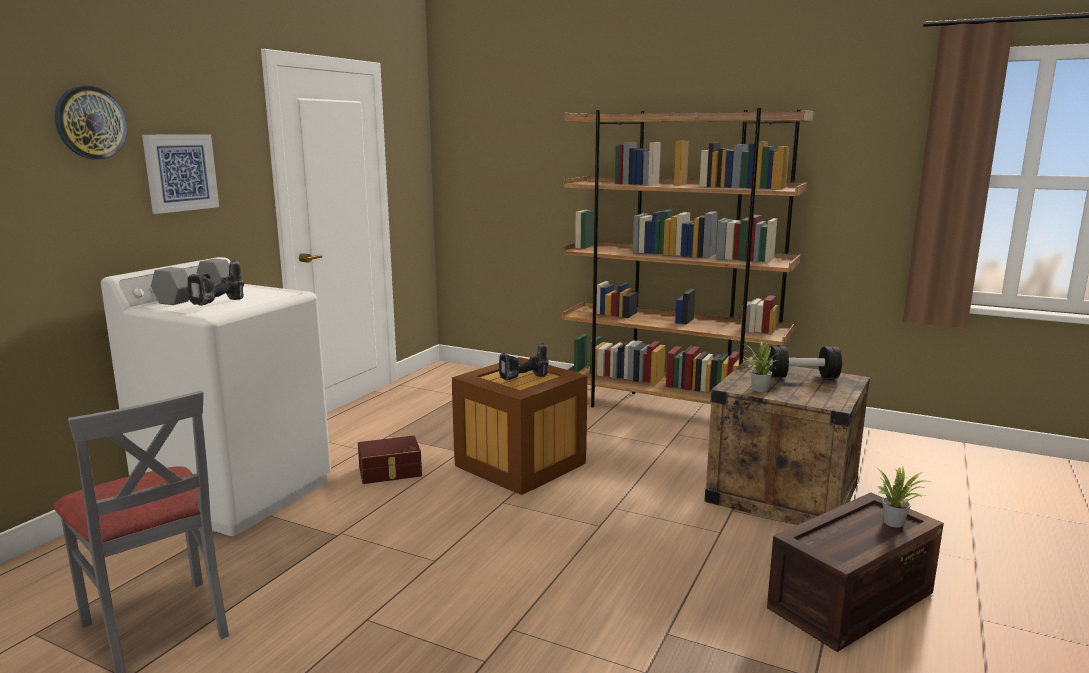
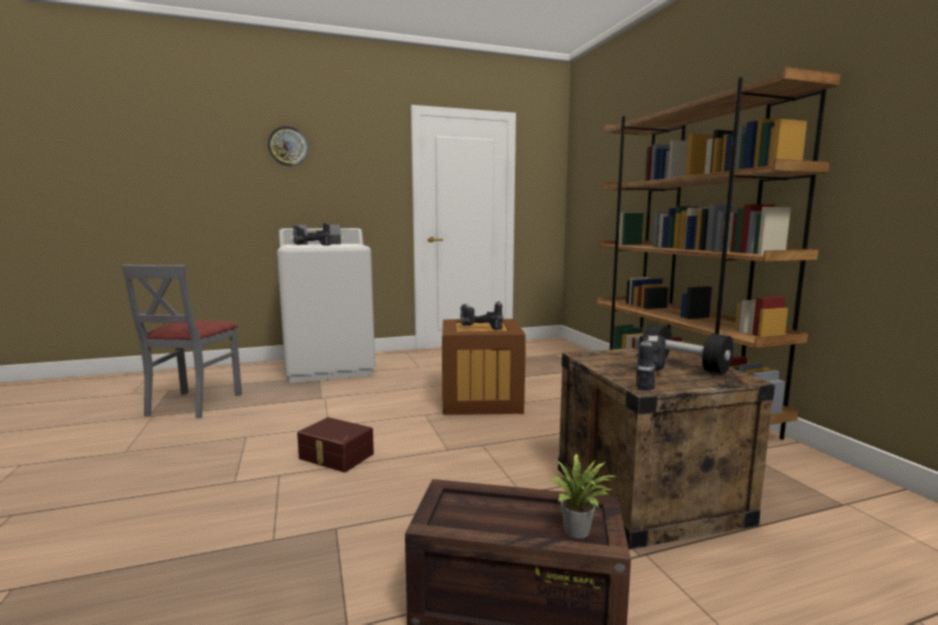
camera: 45 degrees right, 5 degrees down
(180, 172) = (342, 177): picture -> none
(390, 472) = (407, 380): brown storage box -> brown storage box (335, 457)
(757, 389) = (603, 361): potted plant -> none
(816, 397) = (645, 379): none -> power drill

